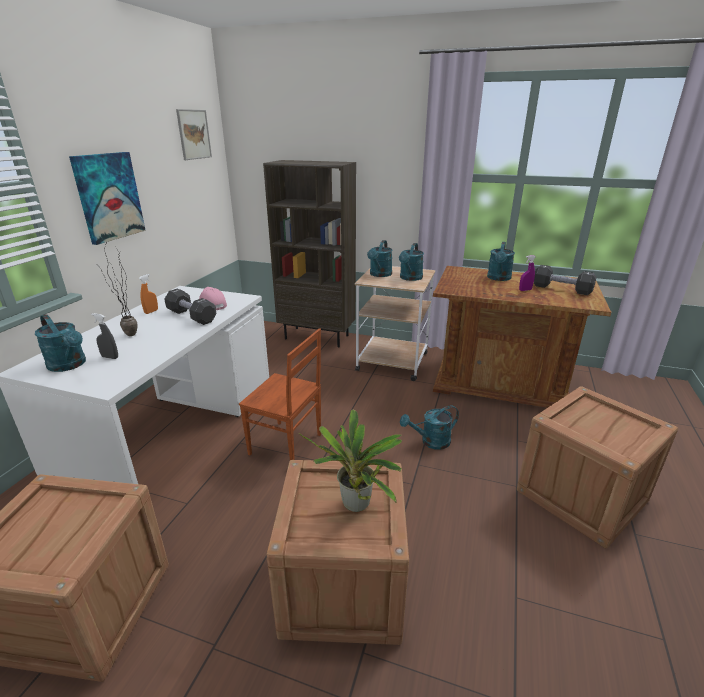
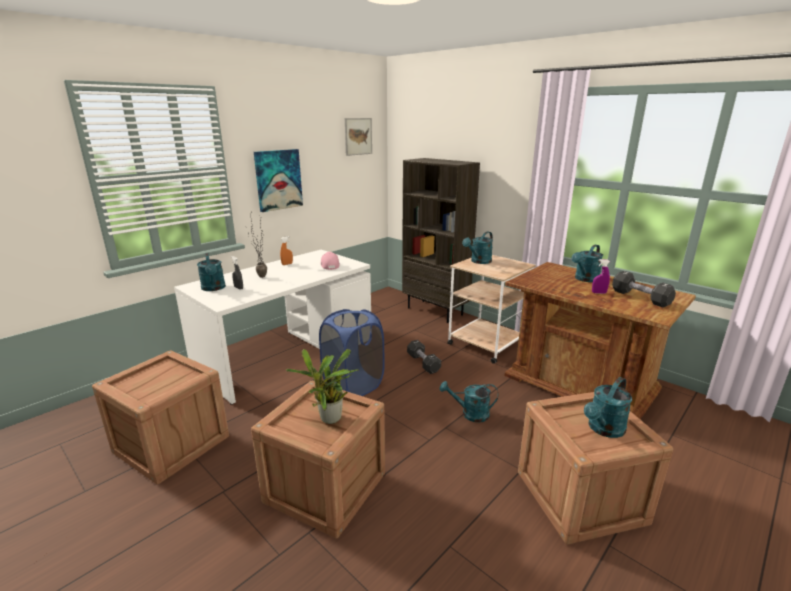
camera: 25 degrees right, 5 degrees down
(191, 316) = (309, 271): black dumbbell -> black dumbbell (423, 363)
(286, 445) = (353, 385): brown chair -> blue laundry basket
(410, 278) = (502, 268): turquoise watering can -> turquoise watering can (603, 430)

